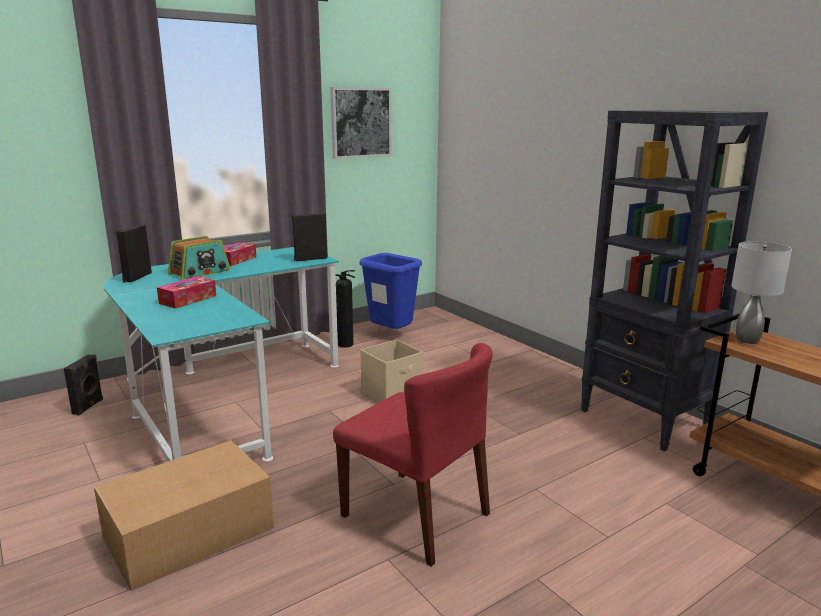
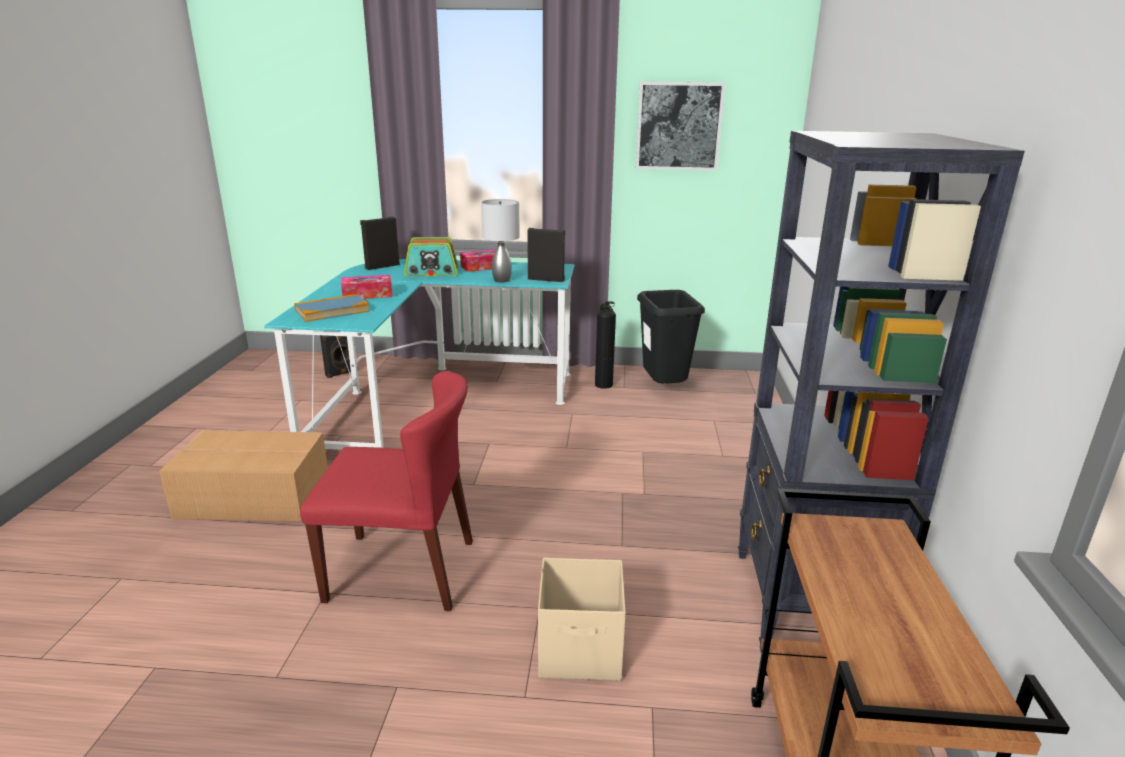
camera: 40 degrees right, 5 degrees up
(190, 318) = (332, 311): none -> book
(391, 335) = (663, 390): blue trash can -> black trash can
(392, 394) = (566, 450): beige storage box -> beige storage box (581, 651)
(416, 515) = (403, 570): red chair -> red chair turned 75 degrees counterclockwise
(747, 340) = (850, 538): grey table lamp -> grey table lamp (502, 280)

